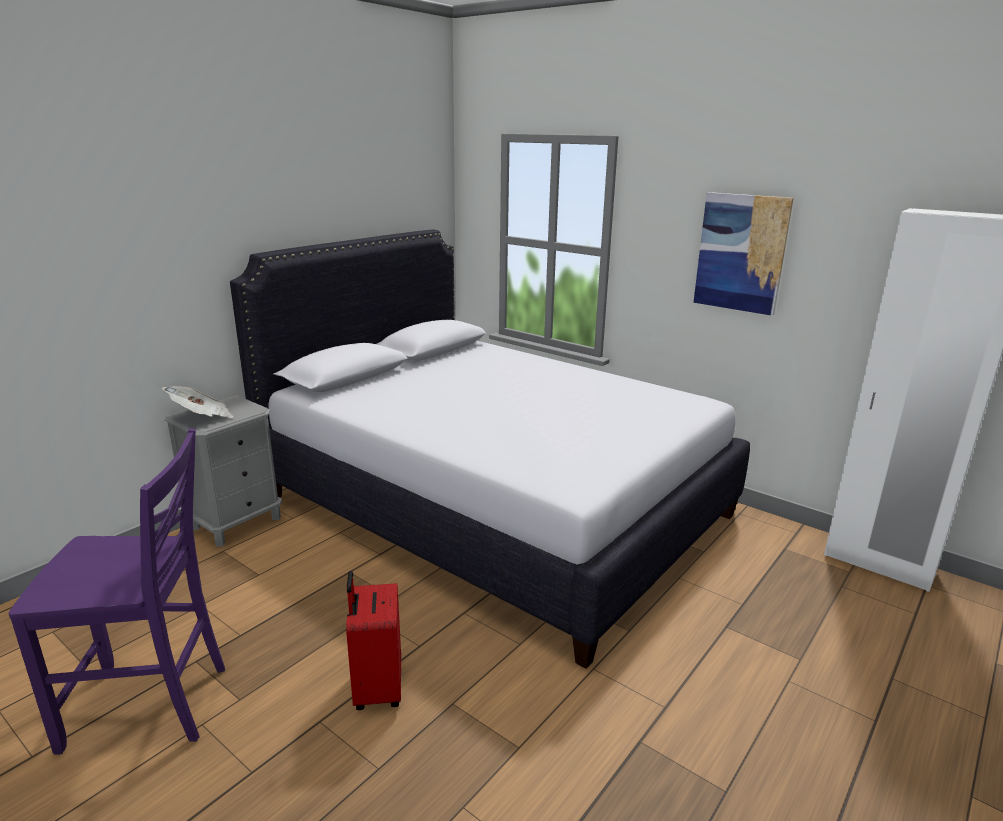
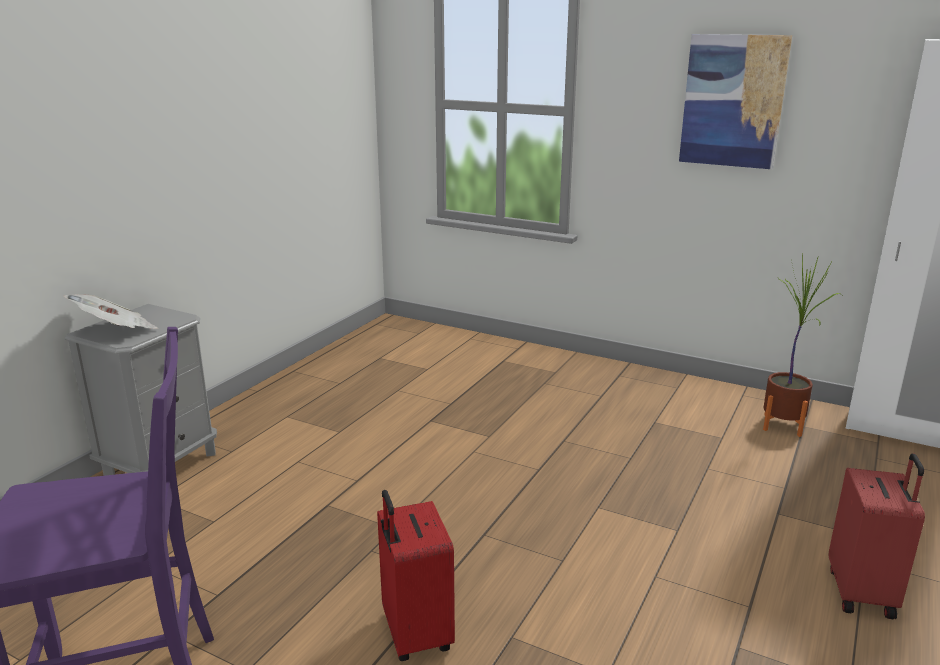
camera: 10 degrees left, 0 degrees up
(494, 505) = (471, 413): white bed -> none
(765, 546) = (783, 425): none -> potted plant
(774, 710) = (863, 593): none -> red suitcase

